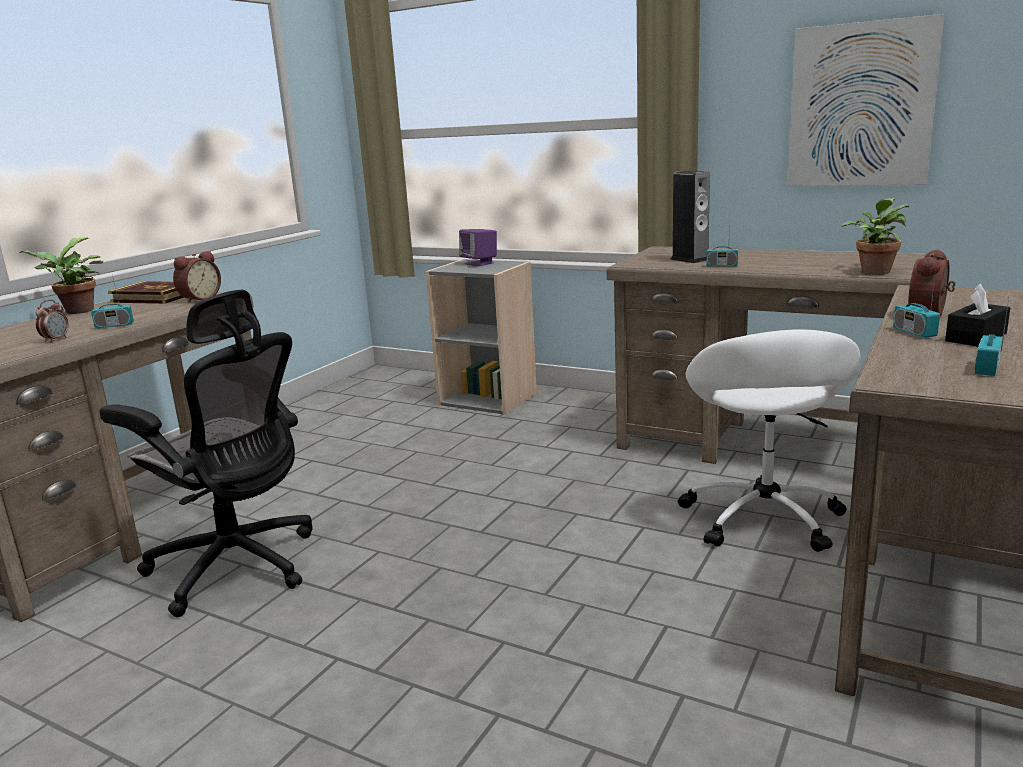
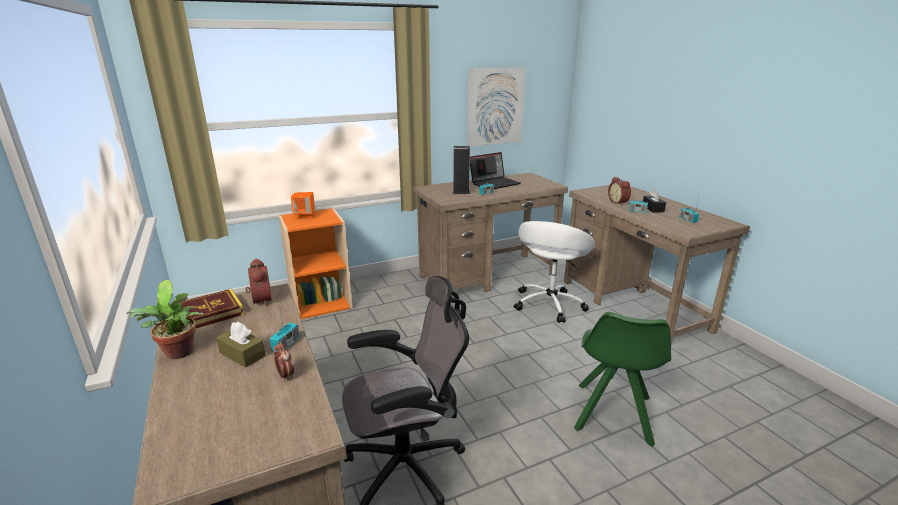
camera: 55 degrees left, 5 degrees up
(87, 322) = (242, 354): none -> brown tissue box
(479, 263) = (305, 216): purple speaker -> orange speaker
(489, 398) = (321, 303): grey bookcase -> orange bookcase
(510, 686) = (612, 415): none -> green chair
(763, 520) = (548, 305): white office chair -> white office chair turned 75 degrees clockwise
(786, 257) = (494, 183): none -> laptop
(875, 271) = (545, 185): potted plant -> none

